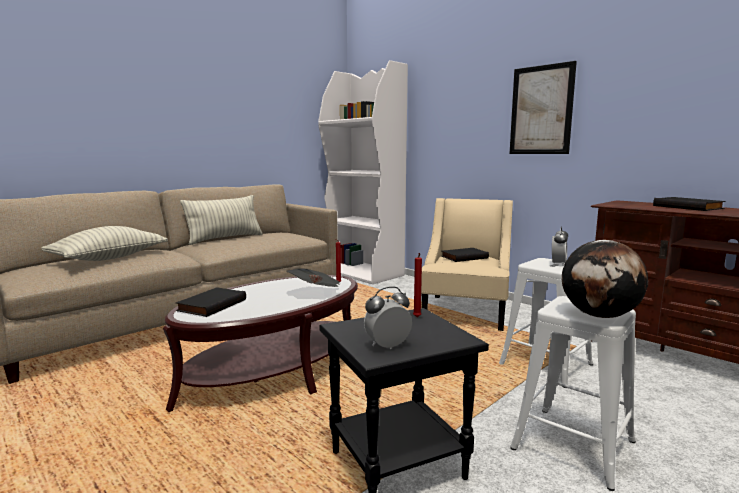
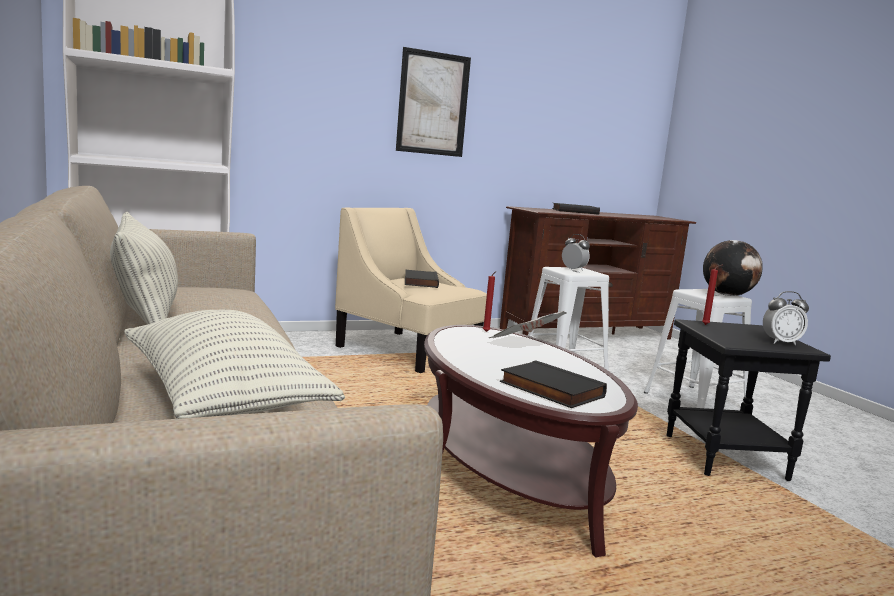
camera: 70 degrees left, 0 degrees up
(387, 346) = (781, 342): alarm clock -> alarm clock turned 90 degrees counterclockwise

